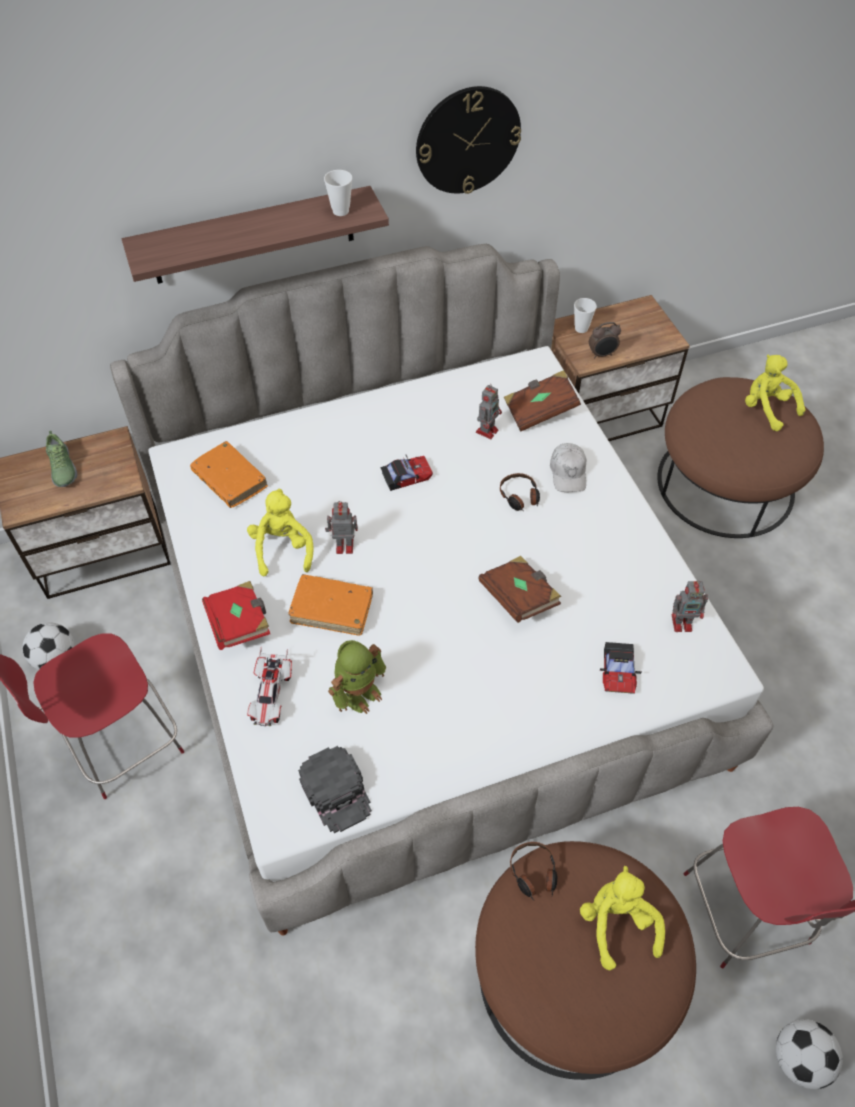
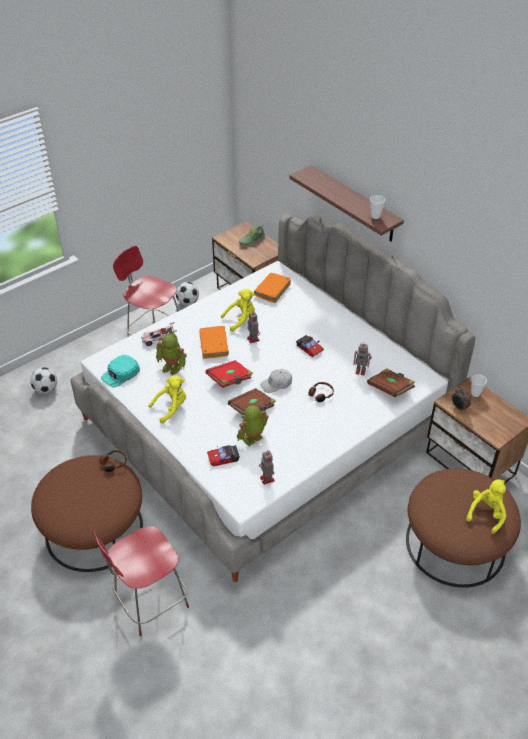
camera: 70 degrees right, 10 degrees down
(240, 623) = (193, 319): red book -> red book (230, 380)
(336, 791) = (120, 374): black cap -> turquoise cap
(467, 140) = (450, 233): wall clock -> none
(568, 473) = (349, 411): white cap -> white cap (276, 384)
(588, 617) = (253, 439): none -> toy robot
(617, 923) = (97, 500): yellow plush toy -> yellow plush toy (171, 408)
(799, 1058) = (76, 637): football -> football (46, 389)

